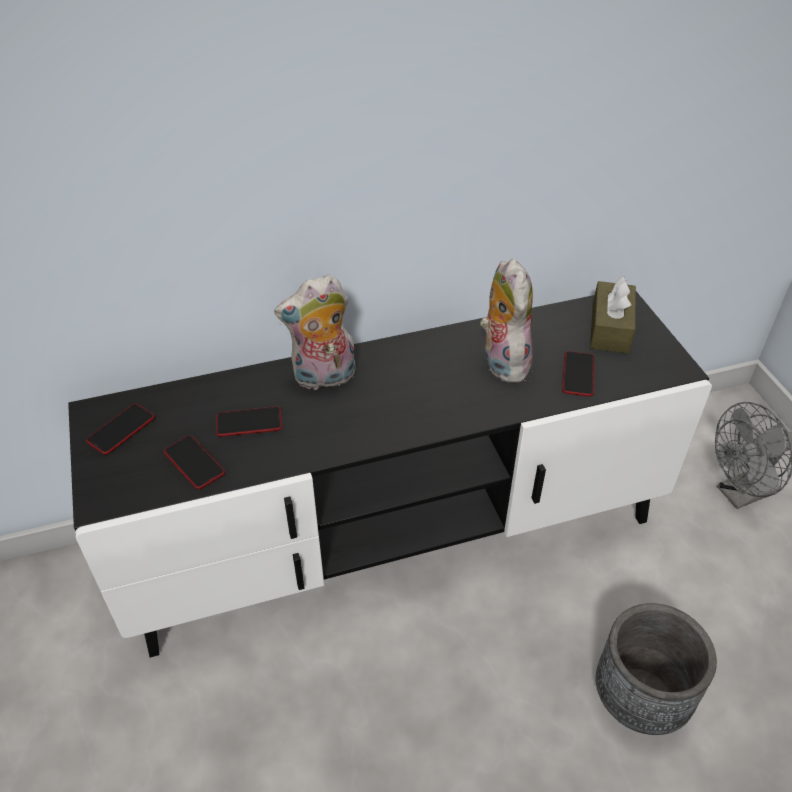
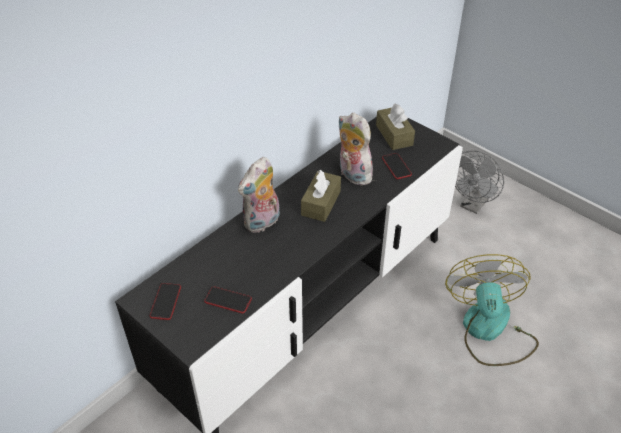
camera: 30 degrees left, 0 degrees up
(249, 422) = (240, 265): phone -> none
(424, 383) = (321, 203): none -> brown tissue box
(639, 698) = (489, 331): grey planter -> fan

